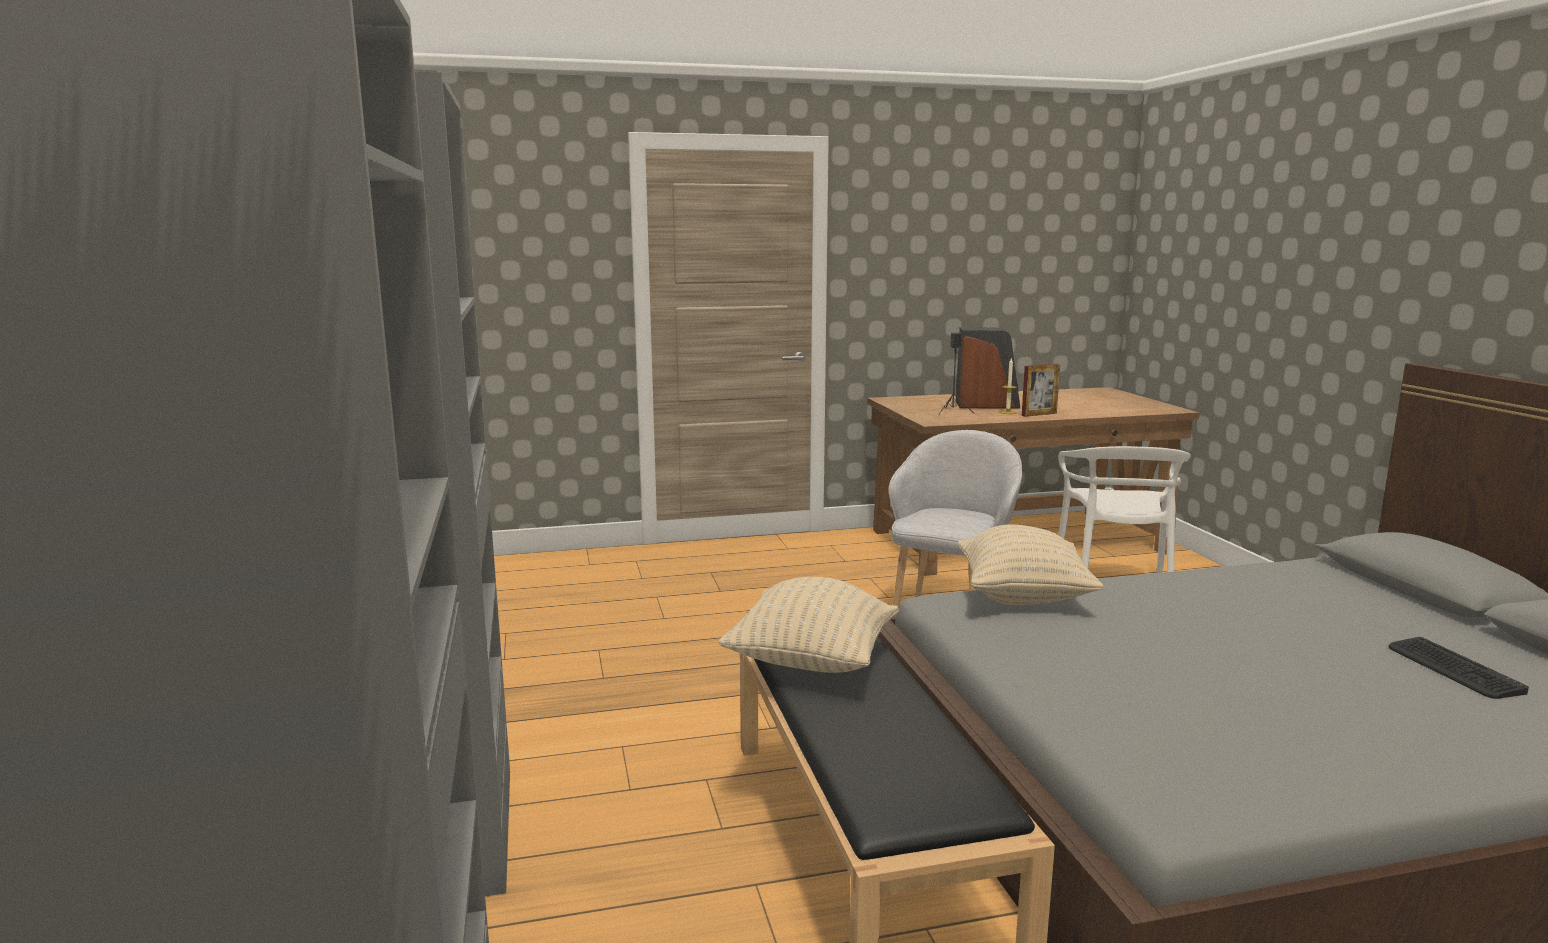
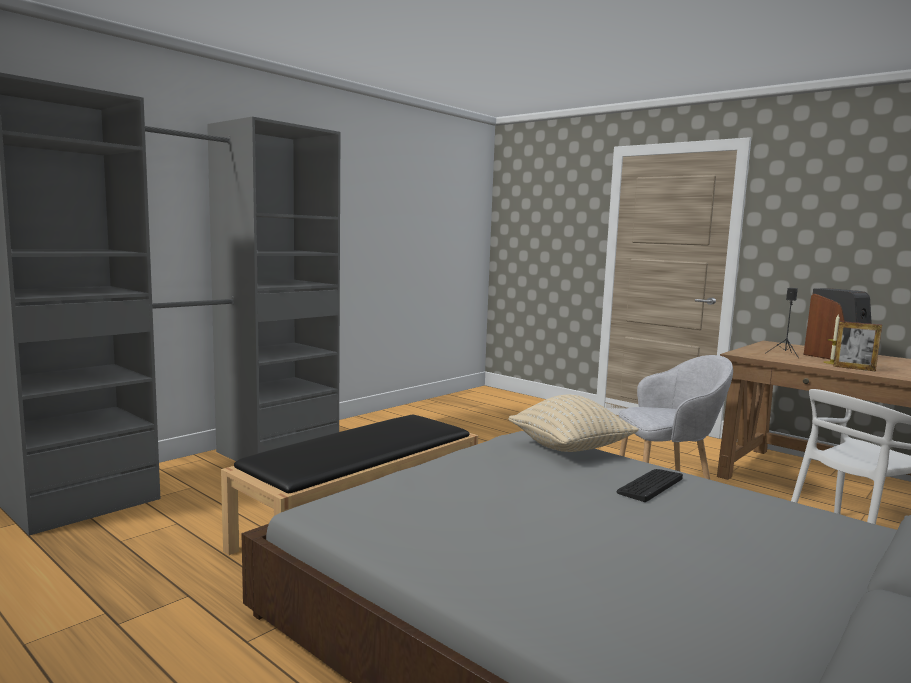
camera: 55 degrees right, 5 degrees down
(811, 663) = (396, 425): beige pillow -> none
(1453, 669) = (711, 595): keyboard -> keyboard (649, 485)

